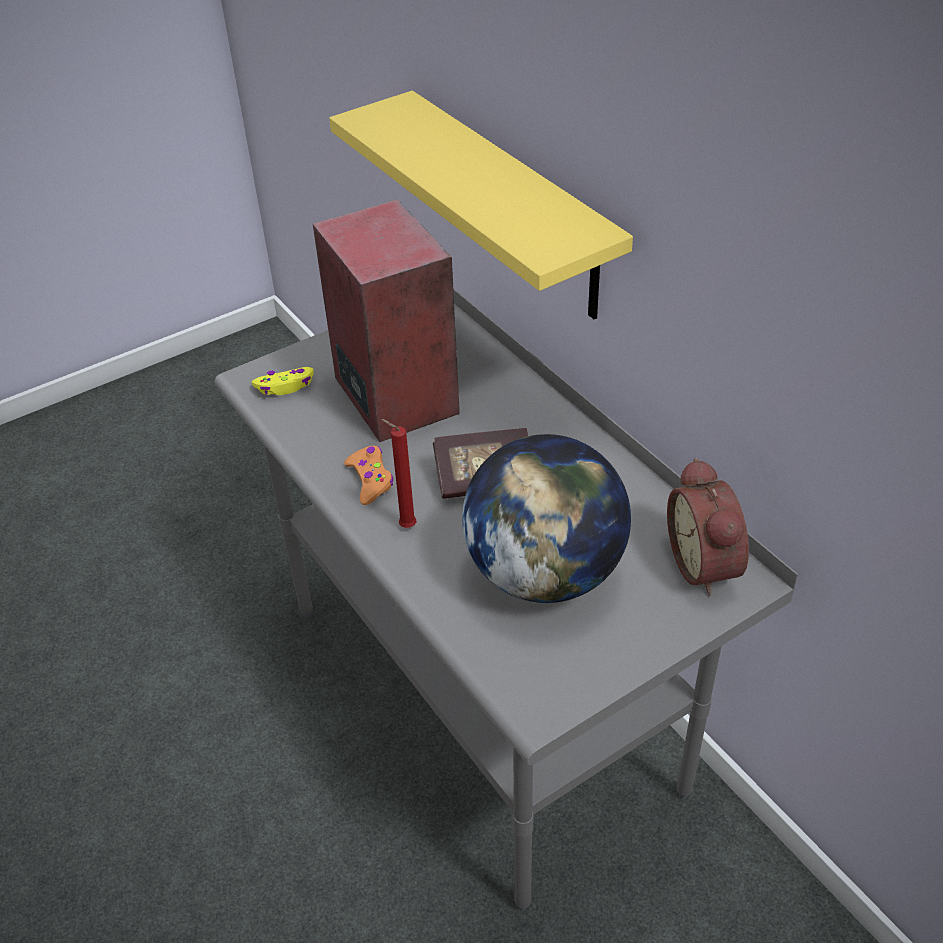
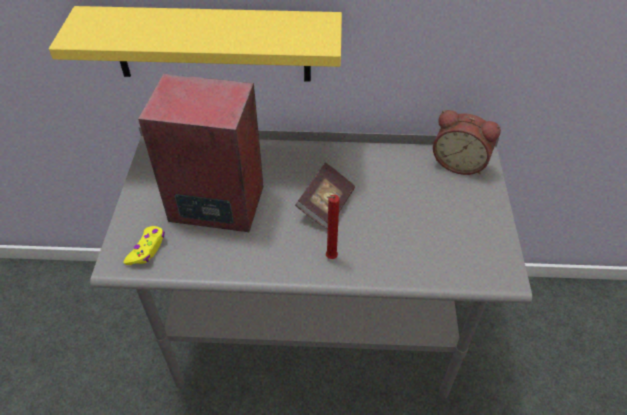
camera: 55 degrees left, 5 degrees up
(370, 480) = (277, 253): orange game controller -> none
(544, 573) = (416, 221): globe -> none

